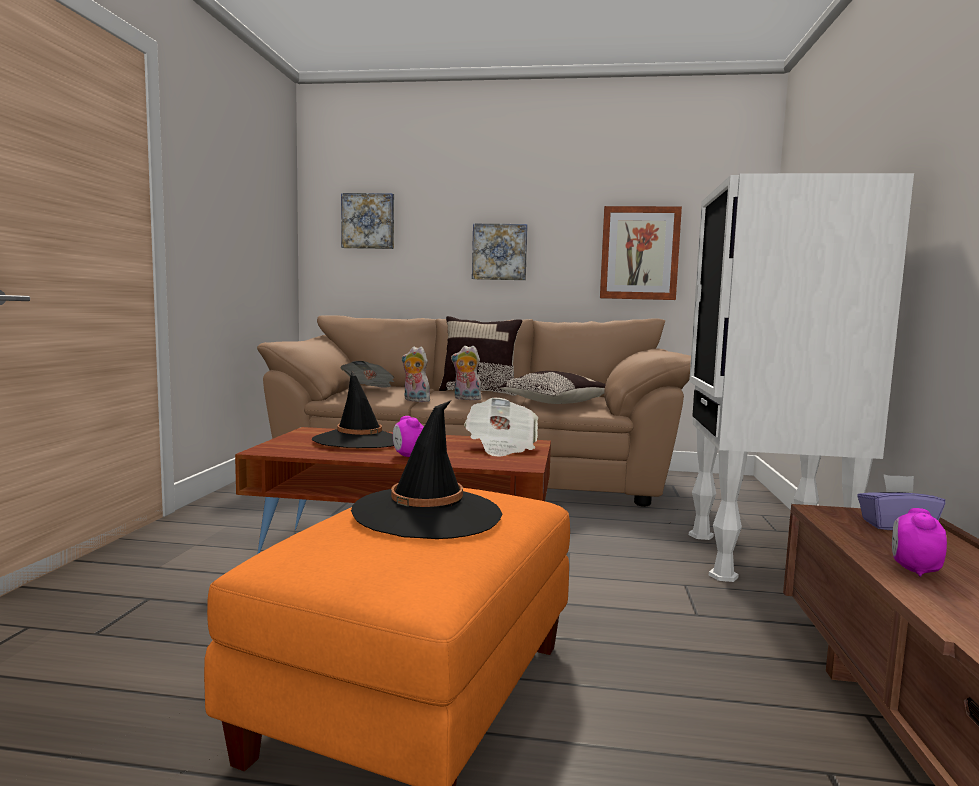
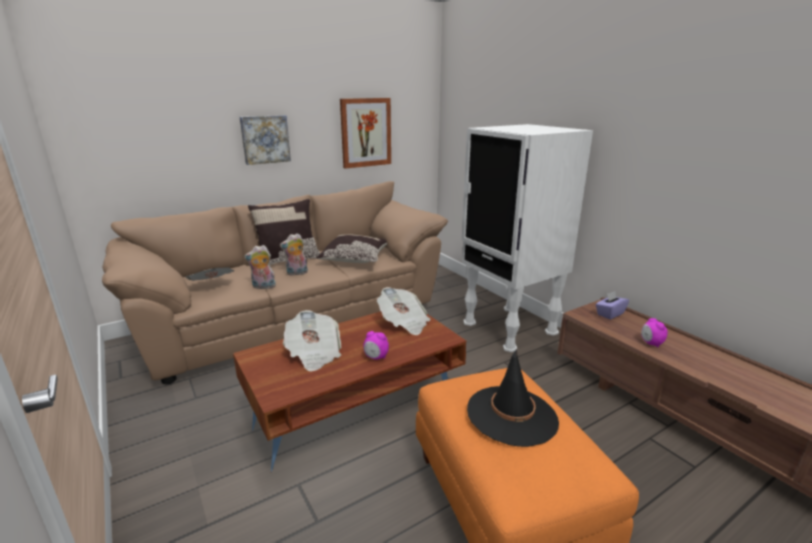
camera: 40 degrees left, 15 degrees up
(359, 441) = (314, 354): black hat -> newspaper
(368, 221) = (130, 118): picture -> none

